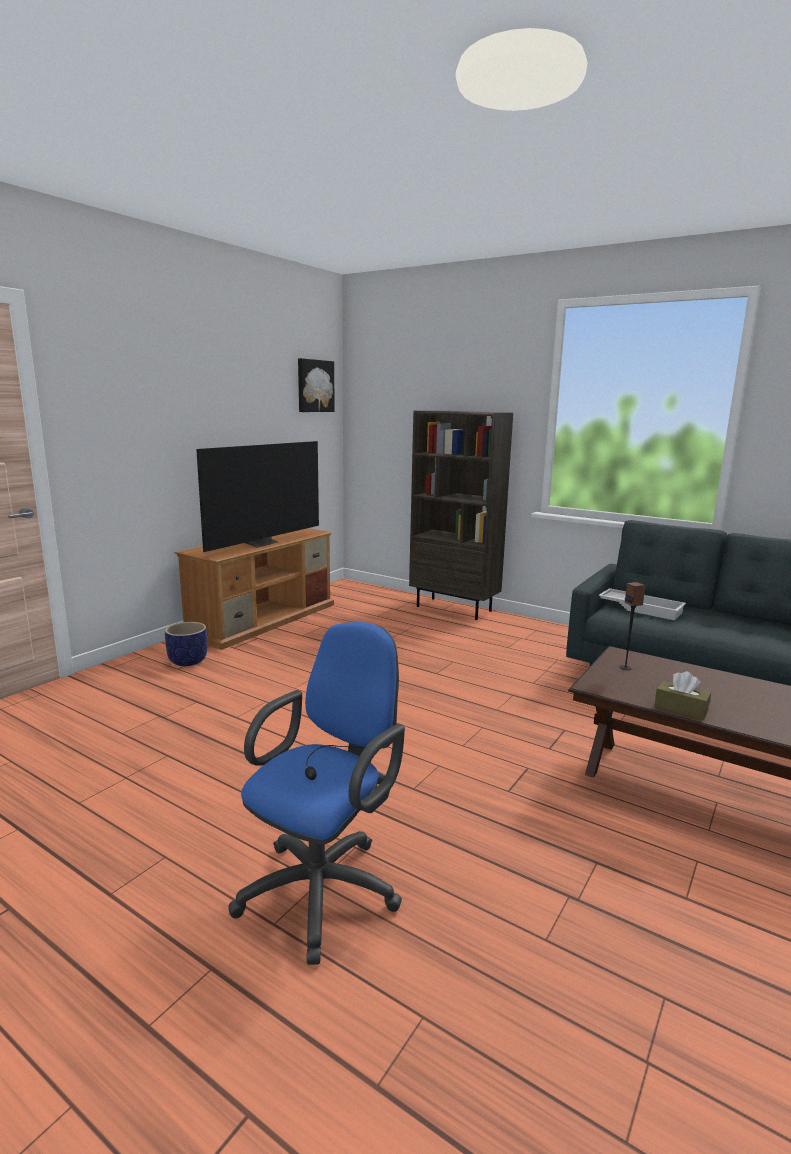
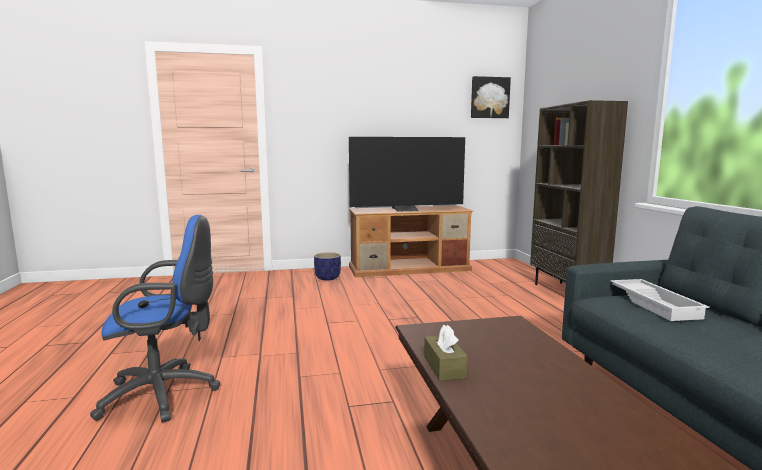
camera: 45 degrees right, 5 degrees down
(625, 668) = (485, 330): speaker -> none

